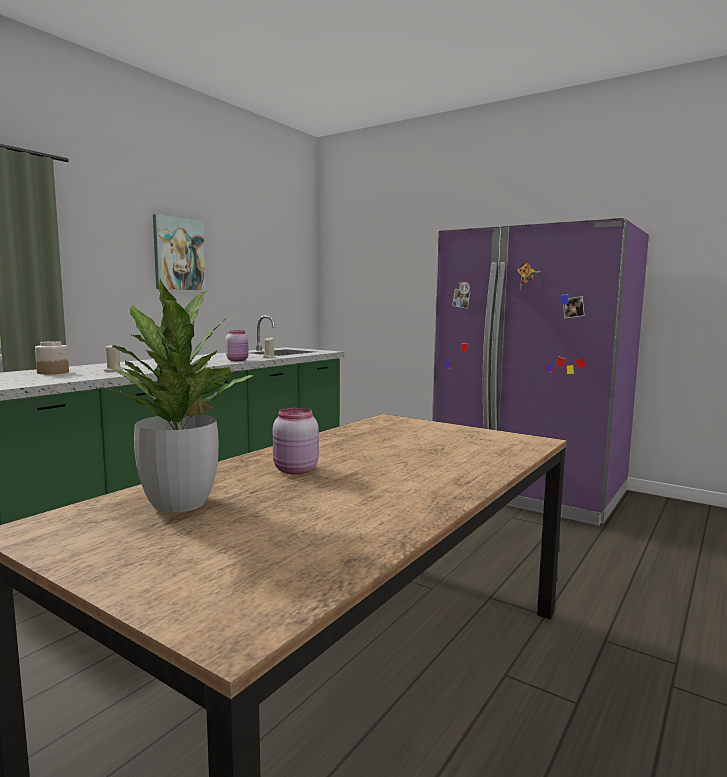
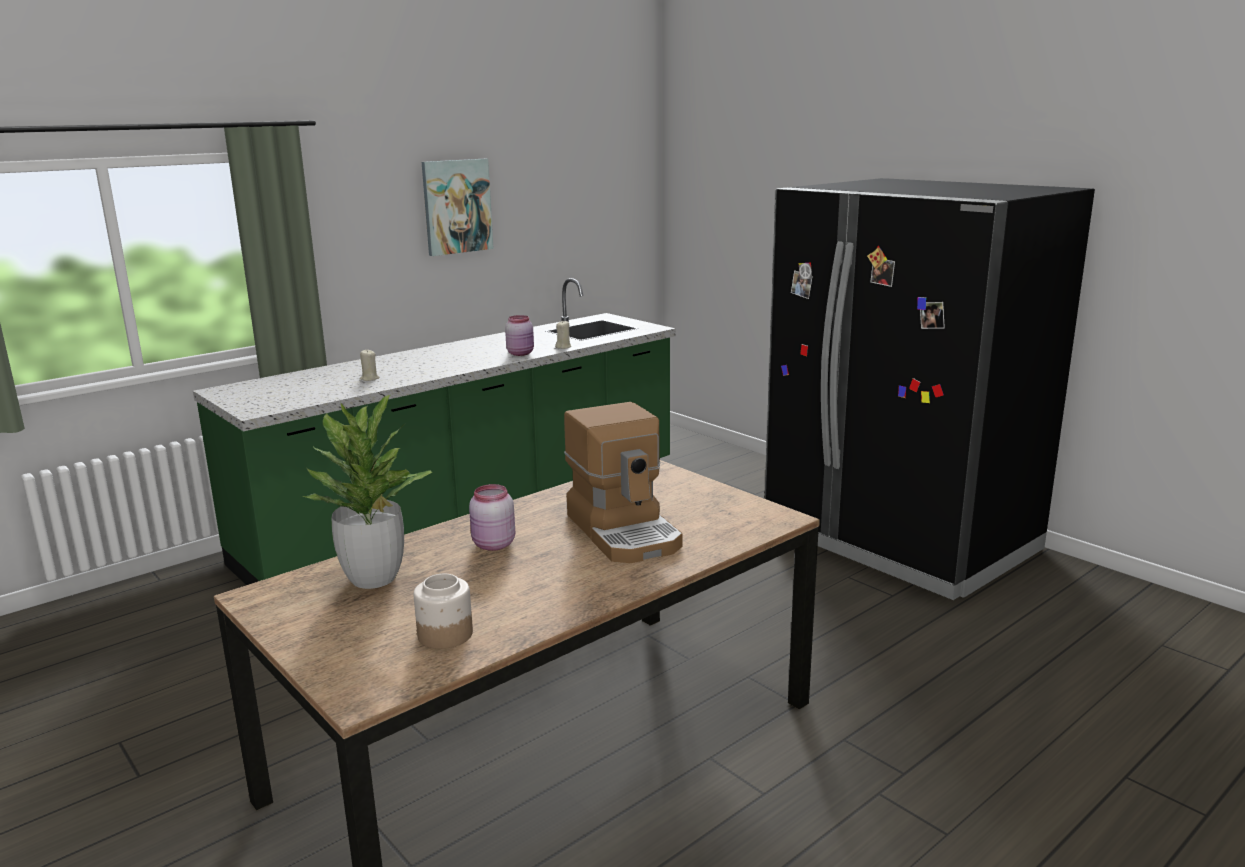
camera: 15 degrees right, 10 degrees up
(52, 372) = (306, 381): jar -> jar (444, 635)
(414, 455) = (625, 531): none -> coffee machine
(529, 491) = (899, 539): purple fridge -> black fridge

